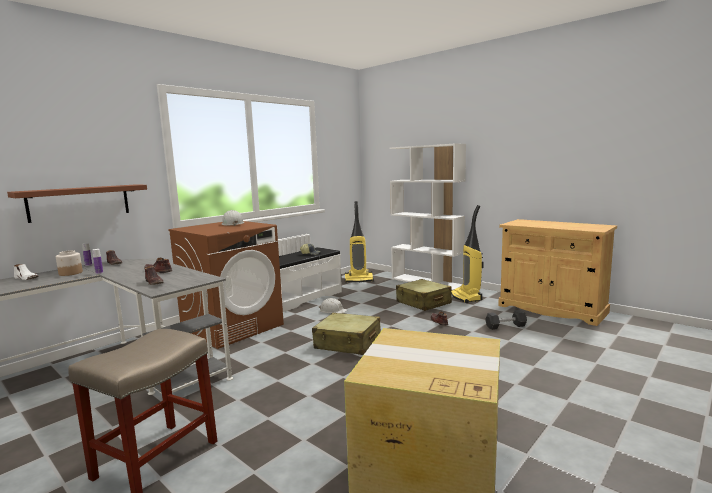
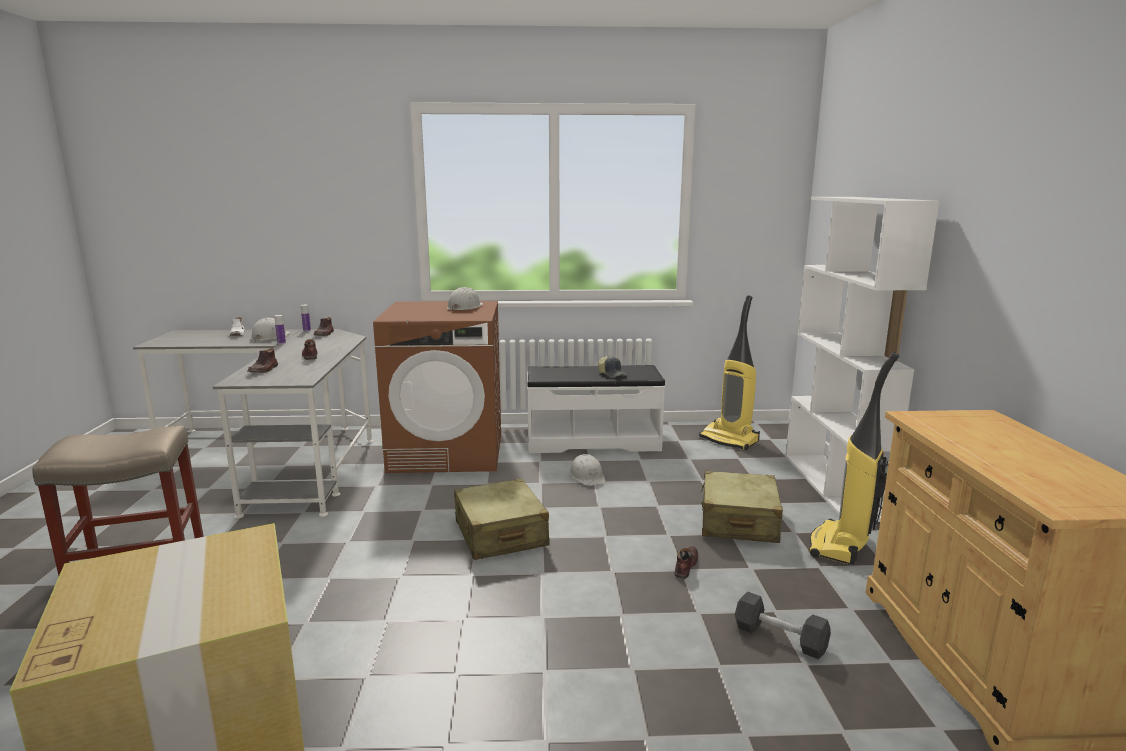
camera: 45 degrees right, 5 degrees up
(70, 273) = (270, 337): jar -> white hard hat
(79, 202) = (309, 256): brown shelf -> none

